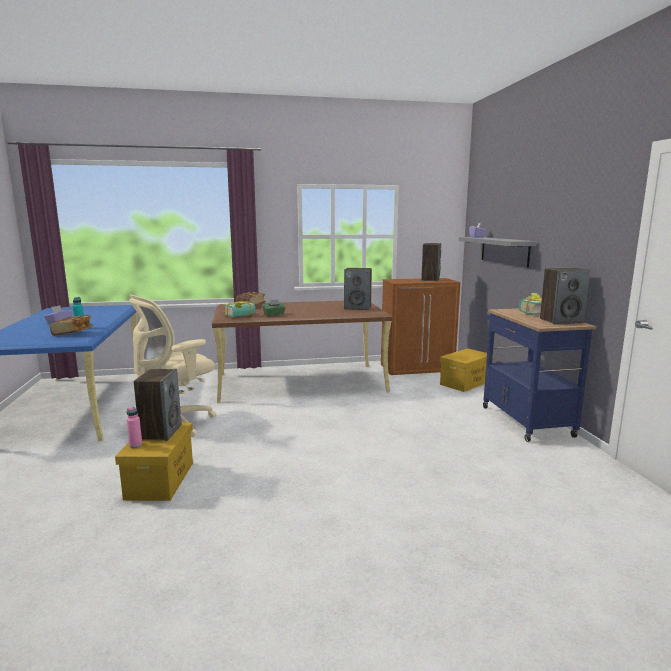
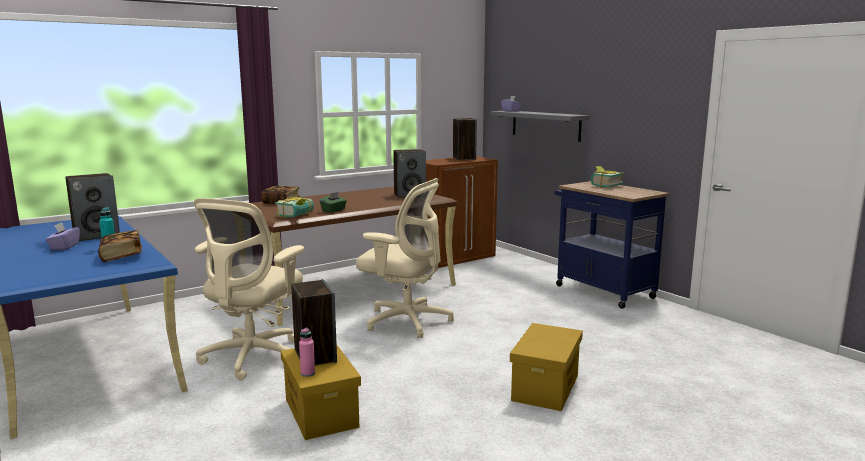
camera: 25 degrees left, 0 degrees up
(309, 416) = (402, 321): none -> beige office chair
(465, 383) = (516, 265): yellow storage box -> yellow storage box (545, 387)
(561, 321) = (637, 191): speaker -> speaker (97, 235)

